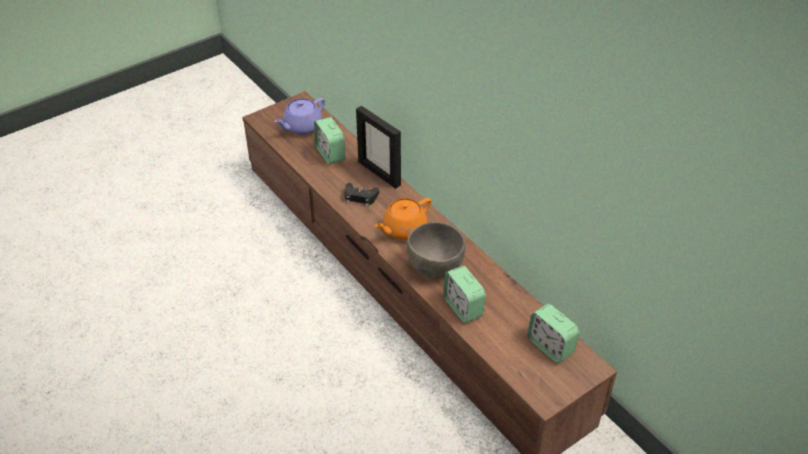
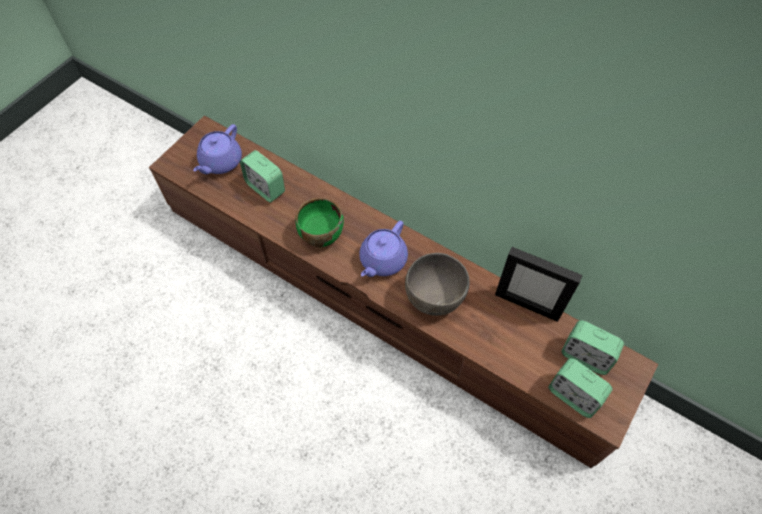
camera: 20 degrees left, 15 degrees up
(360, 197) = (320, 234): black game controller -> green bowl
(380, 173) = (328, 197): picture frame -> picture frame (527, 303)
(403, 229) = (382, 260): orange teapot -> purple teapot
(463, 307) = (482, 338): alarm clock -> alarm clock (573, 395)

